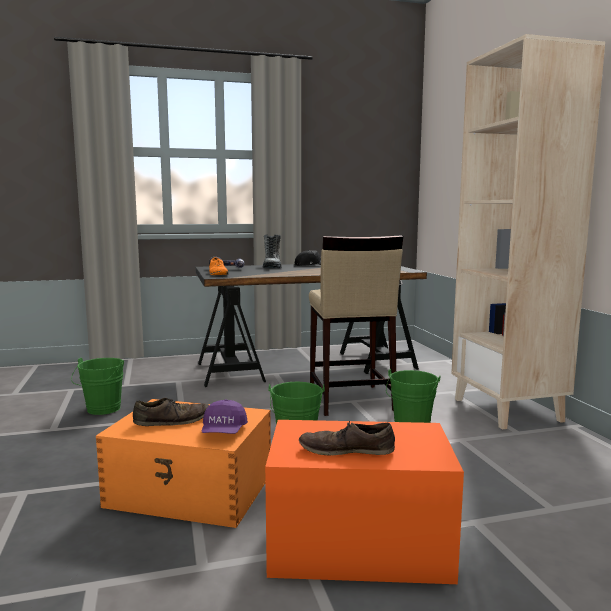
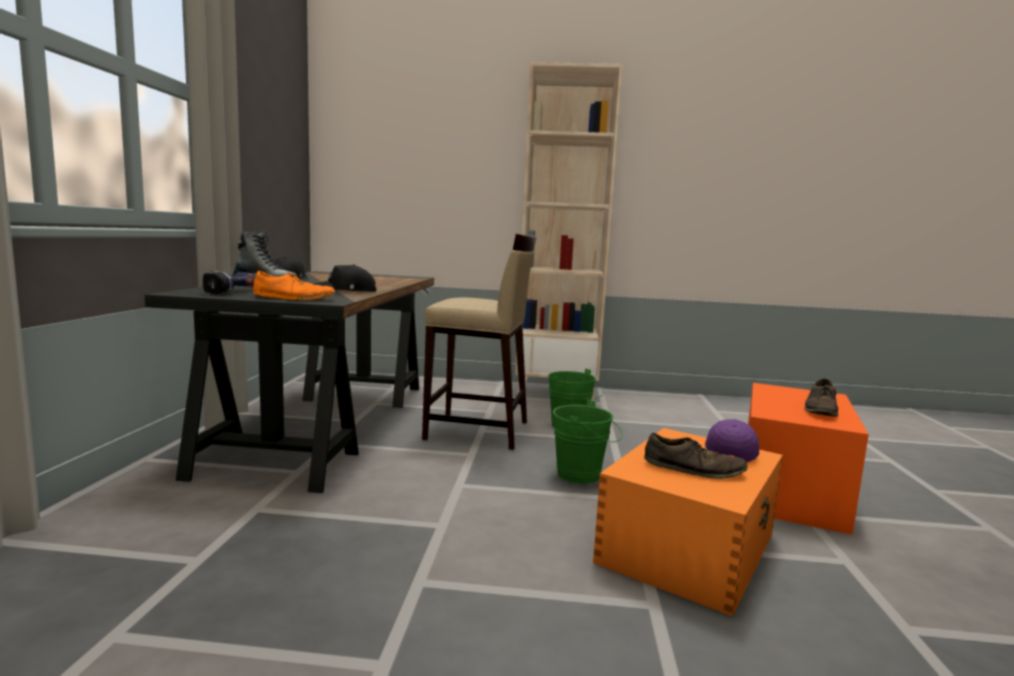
camera: 70 degrees left, 0 degrees up
(101, 410) = (327, 597): green bucket -> none
(173, 420) = (694, 469): brown shoe -> brown shoe turned 105 degrees clockwise
(223, 432) = (731, 452): purple cap -> purple cap turned 90 degrees counterclockwise
(270, 273) = (346, 291): none -> black cap

